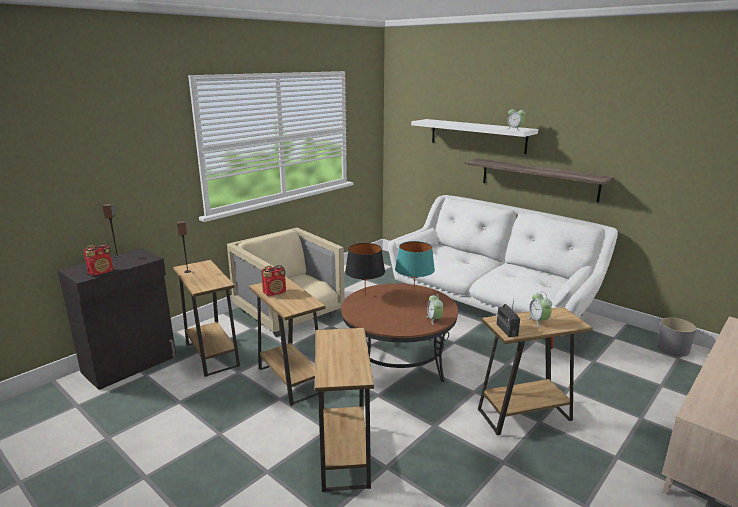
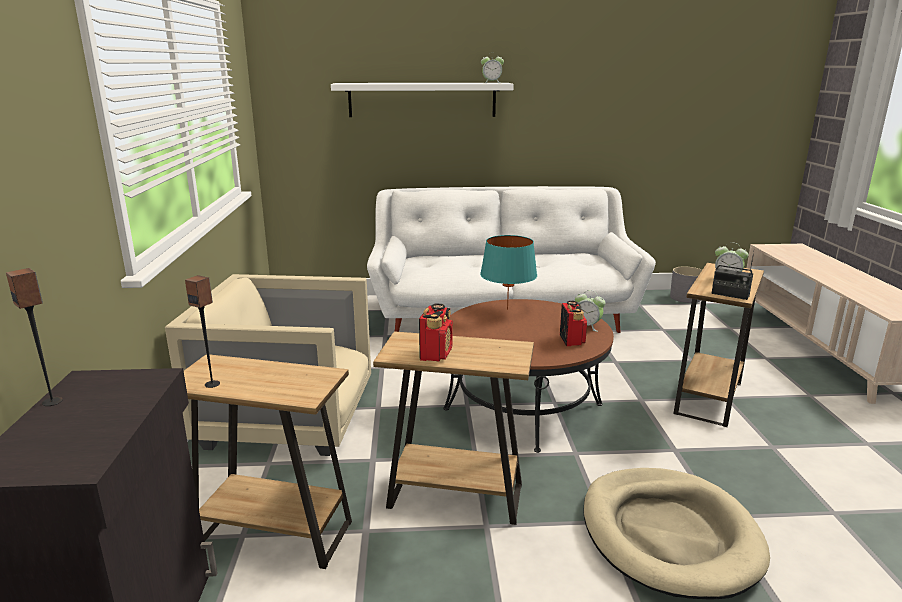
camera: 45 degrees left, 0 degrees up
(101, 272) = (101, 439): radio -> radio (571, 340)
(344, 455) = (669, 535): brown side table -> beige dog bed
(365, 295) = (464, 331): black table lamp -> none
(538, 179) = (513, 146): shelf -> none

